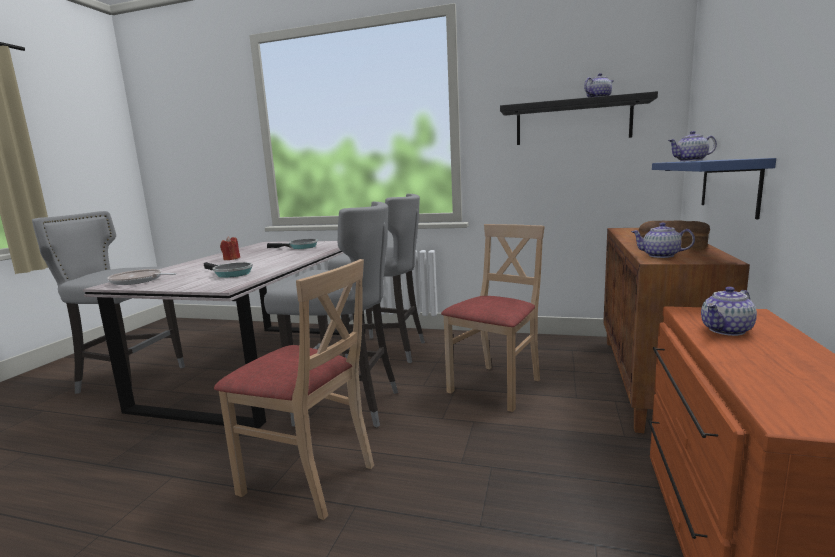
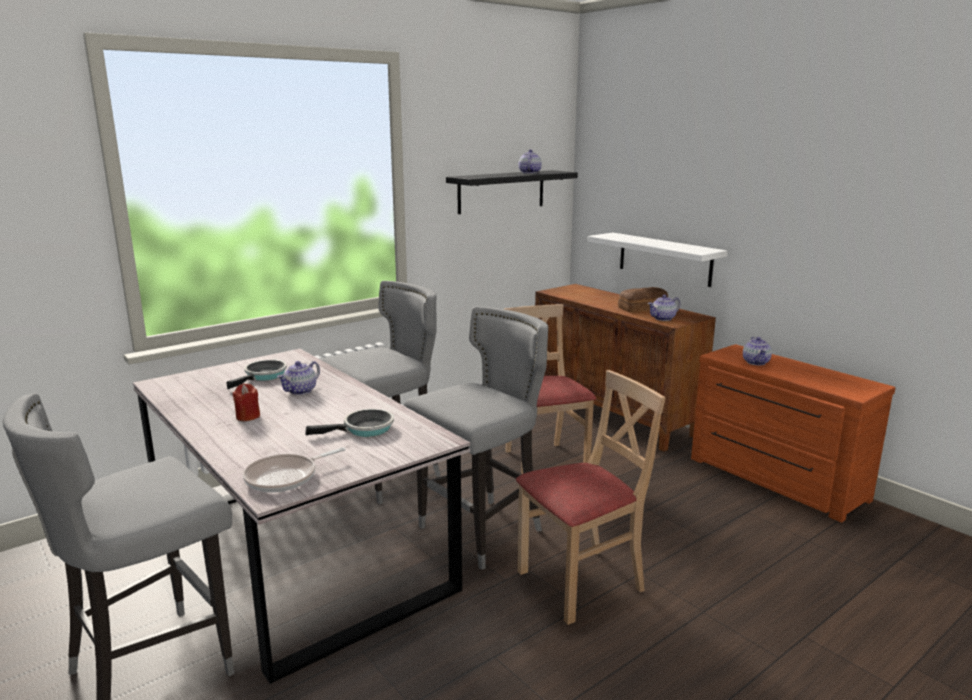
camera: 55 degrees left, 5 degrees up
(690, 160) = (626, 237): teapot -> teapot (300, 391)
(729, 185) = (664, 259): blue shelf -> white shelf

